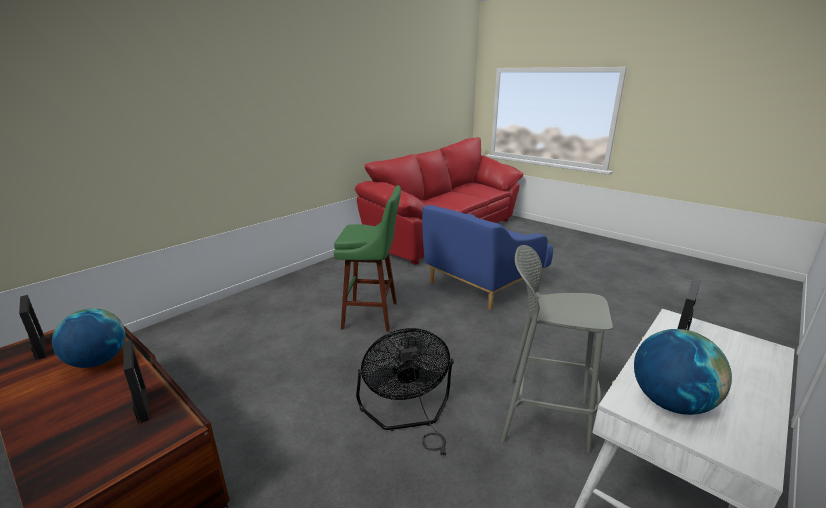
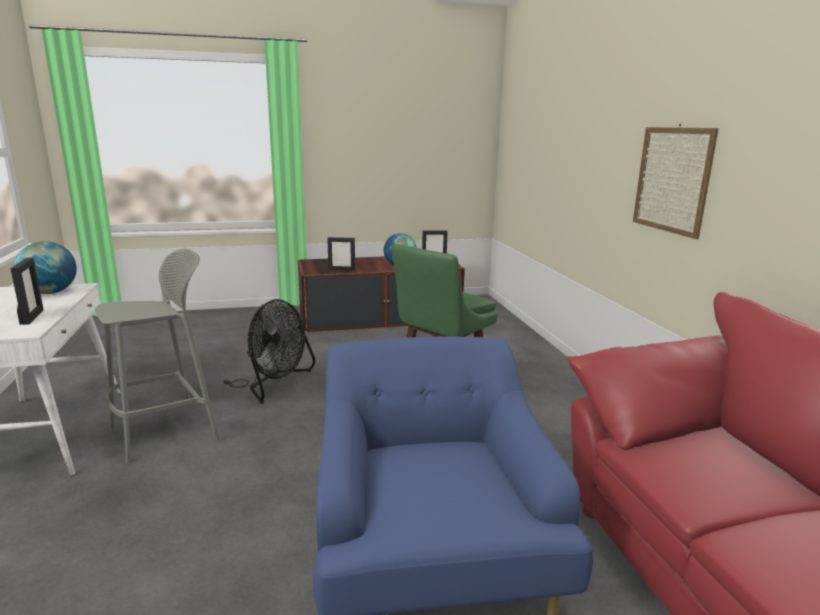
camera: 125 degrees right, 5 degrees down
(290, 125) = (672, 178): none -> picture

